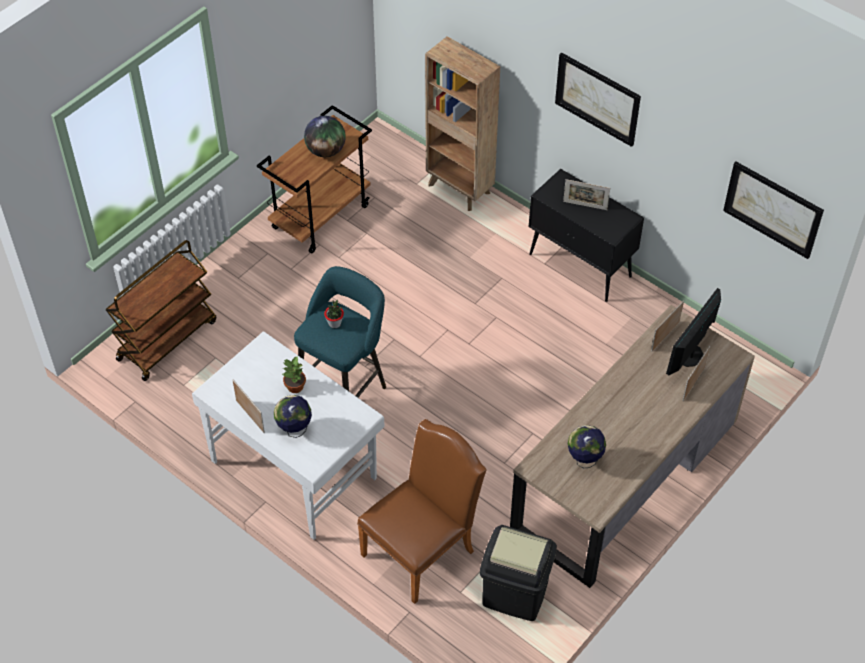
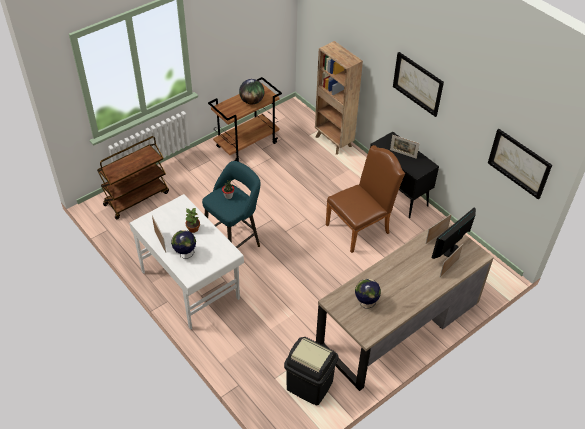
camera: 10 degrees right, 5 degrees down
(423, 548) = (257, 346): brown chair -> brown chair (361, 227)

